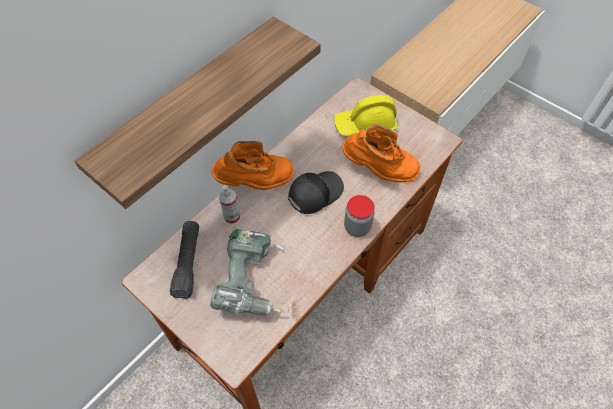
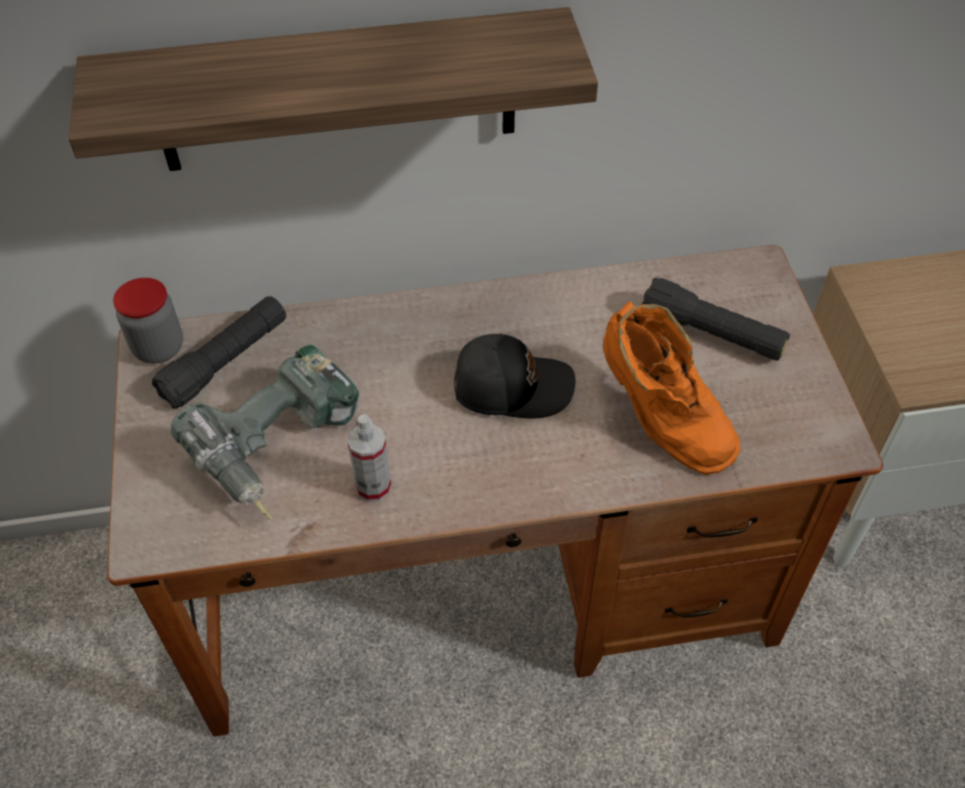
camera: 40 degrees right, 5 degrees down
(232, 217) = (351, 338): spray bottle -> spray bottle (373, 486)
(256, 183) = (436, 313): orange boot -> none
(357, 227) = (528, 483): jar -> jar (158, 348)
(365, 125) = (711, 333): yellow hard hat -> black flashlight

